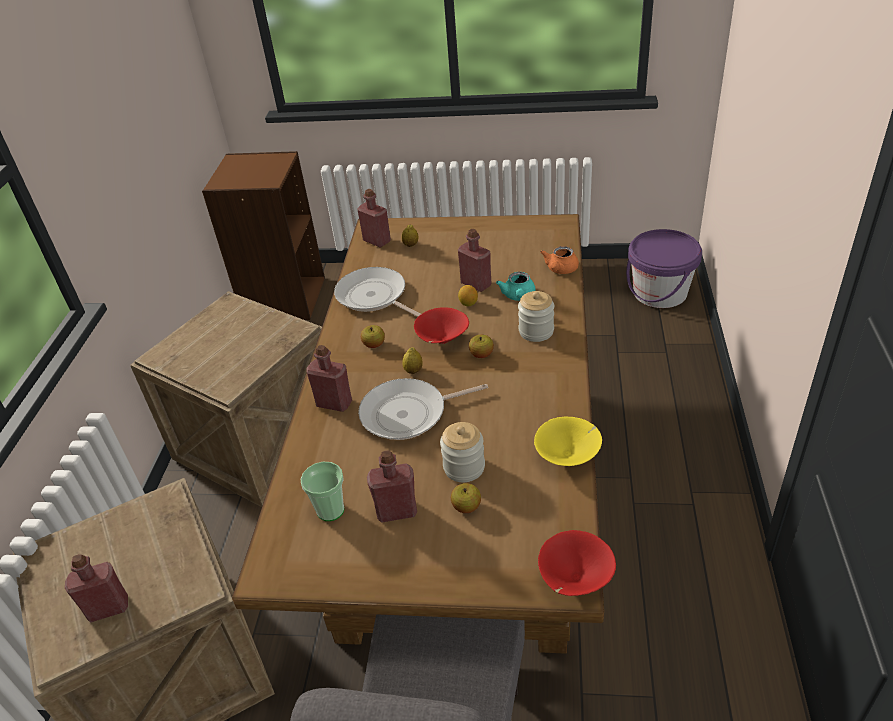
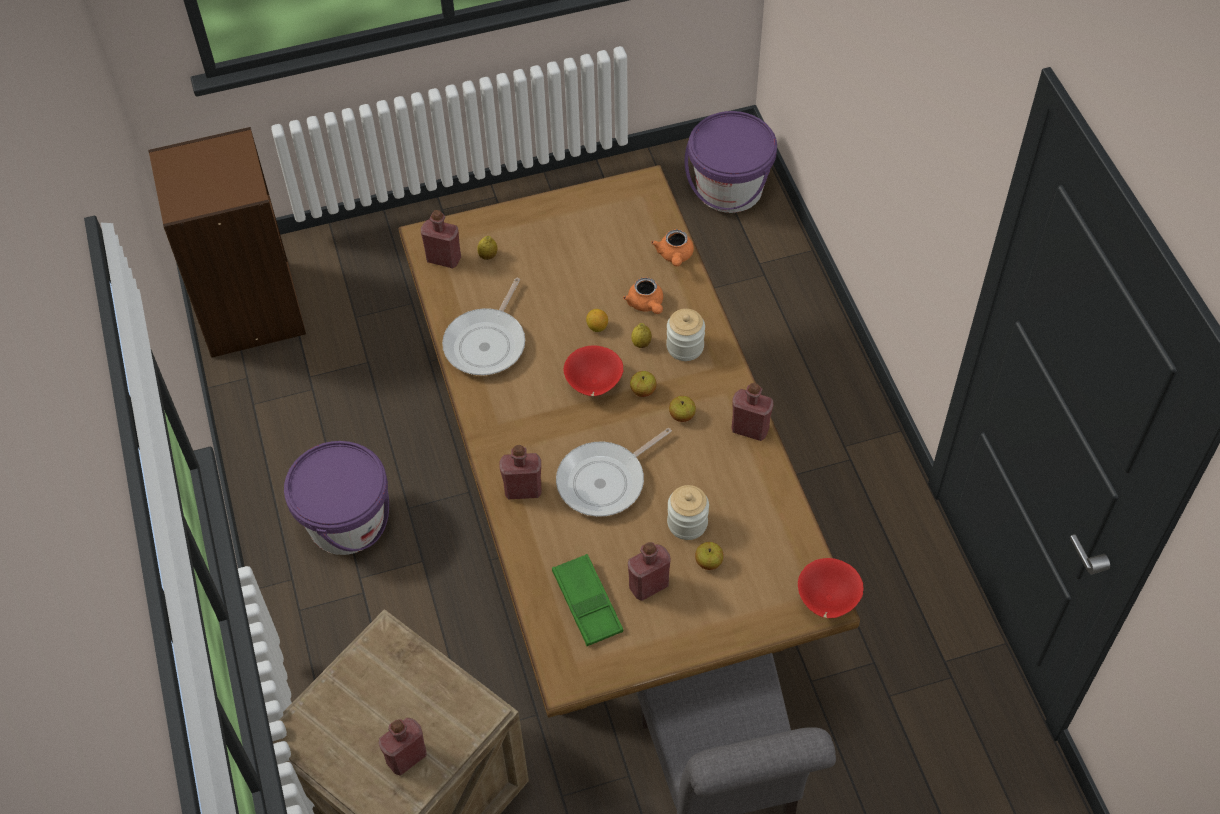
camera: 25 degrees left, 15 degrees up
(261, 442) = (346, 522): crate -> purple bucket
(330, 510) = (587, 603): cup -> green tray
(374, 297) = (487, 343): frying pan -> frying pan turned 90 degrees counterclockwise
(374, 345) = (524, 407): apple -> apple (682, 415)
(413, 371) = (583, 429): lemon -> lemon (641, 343)
(476, 284) = (592, 298): red bottle -> red bottle (750, 429)
(518, 297) = (646, 304): turquoise teapot -> orange teapot
(569, 456) = (776, 484): yellow bowl -> none

